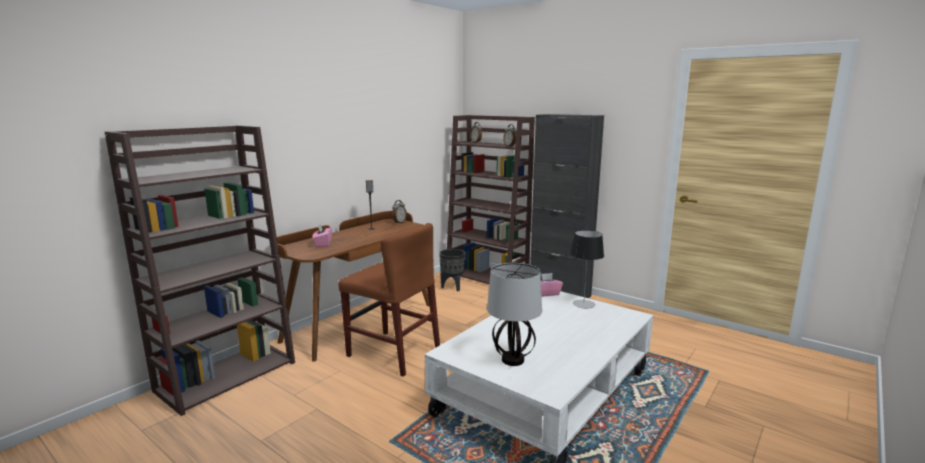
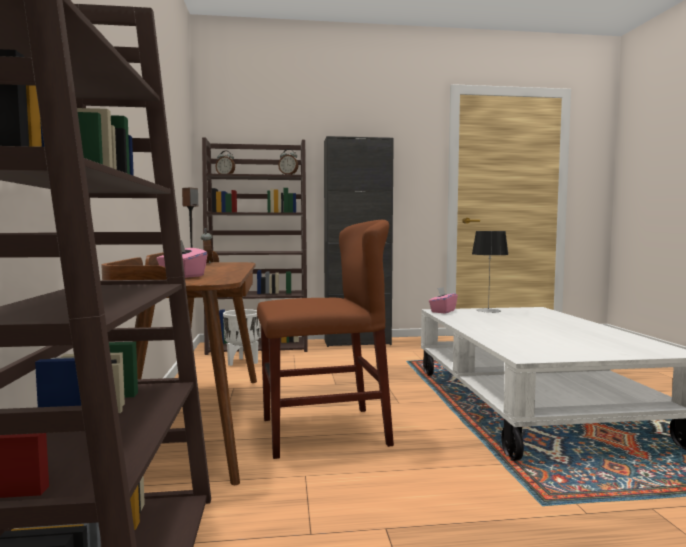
camera: 45 degrees left, 10 degrees down
(453, 287) = (242, 362): black planter -> white planter
(513, 360) = (580, 345): table lamp -> none

